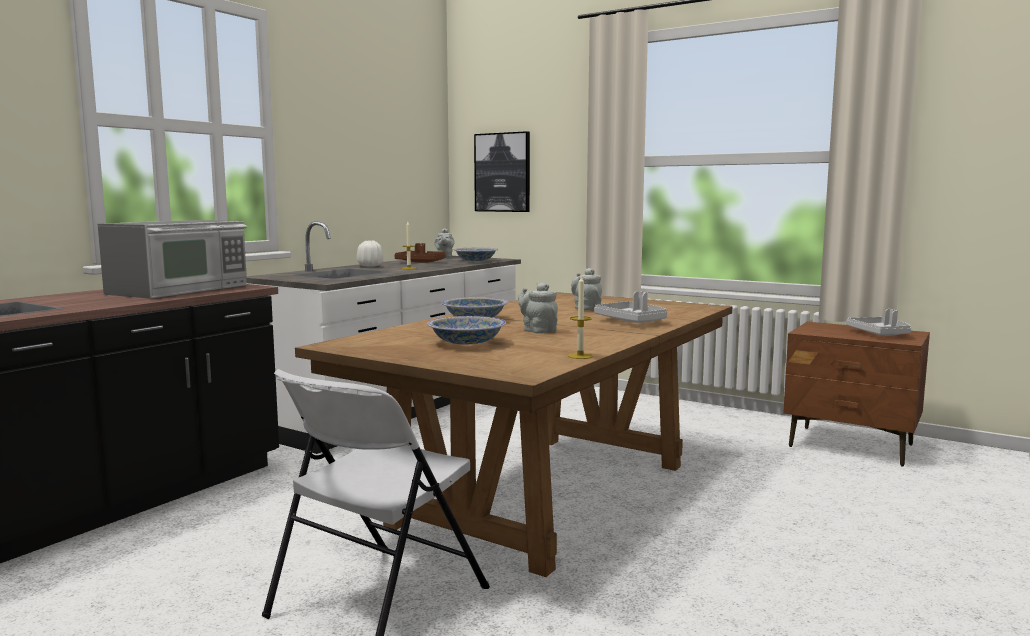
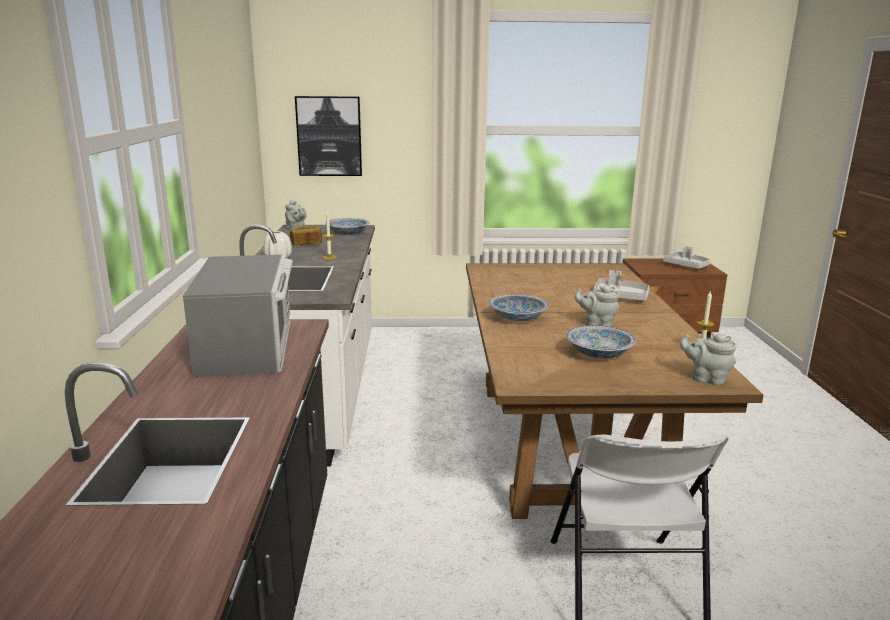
camera: 35 degrees left, 10 degrees up
(421, 262) = (306, 243): brown tray -> bread
(586, 308) = (549, 284): grey teapot -> grey teapot (706, 378)

